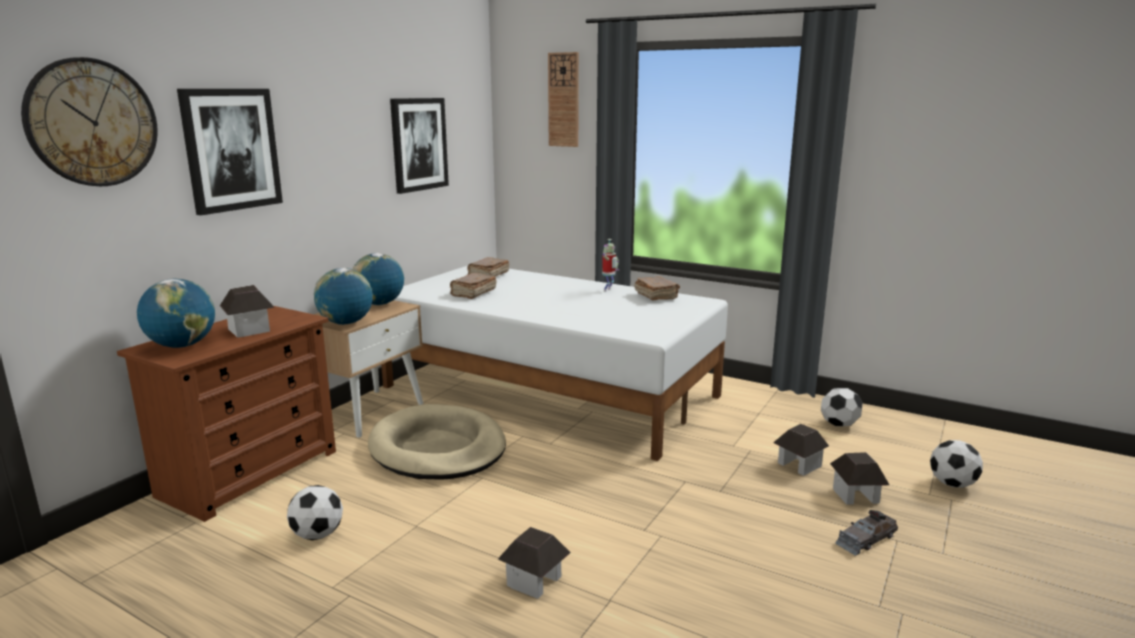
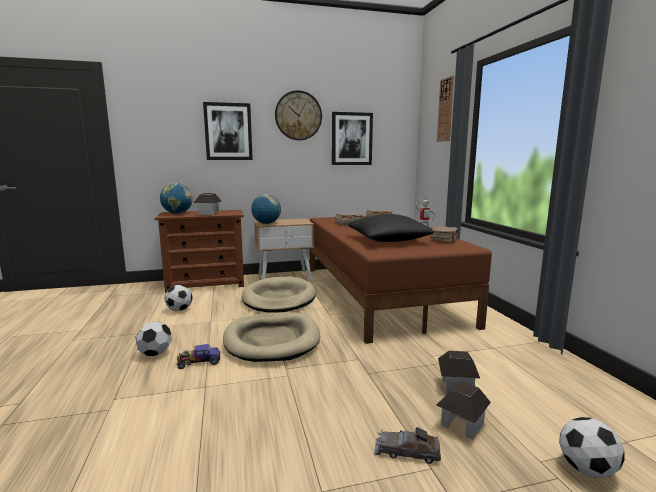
camera: 45 degrees right, 5 degrees down
(92, 123) = (163, 115): wall clock -> wall clock (298, 115)
(379, 304) = (299, 220): globe -> none
(534, 581) = (199, 362): toy house -> toy car
(549, 390) = (380, 293): white bed -> brown bed
(558, 507) = (272, 340): none -> beige dog bed
(605, 312) = (388, 240): none -> black pillow
(839, 425) = (552, 380): football -> football (155, 354)

